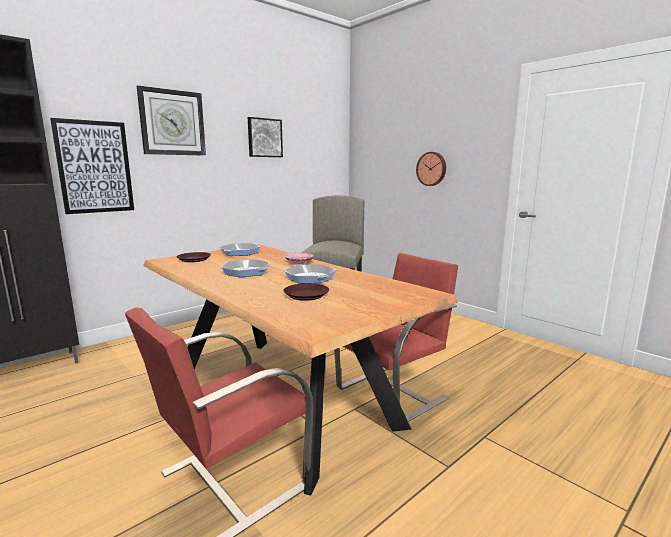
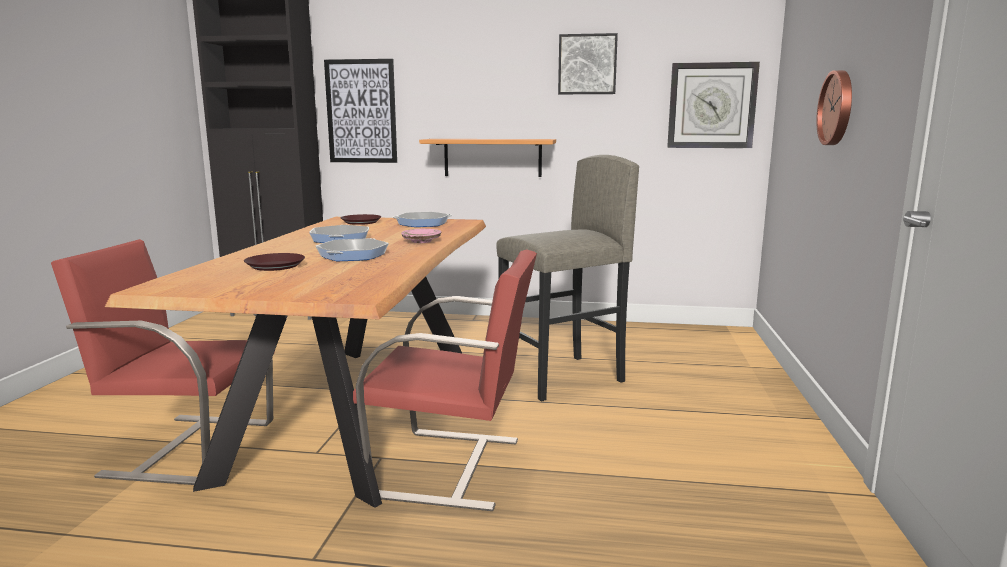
camera: 50 degrees right, 0 degrees up
(172, 123) = (450, 53): wall clock -> wall clock (711, 105)
(210, 201) = (492, 157): none -> shelf

